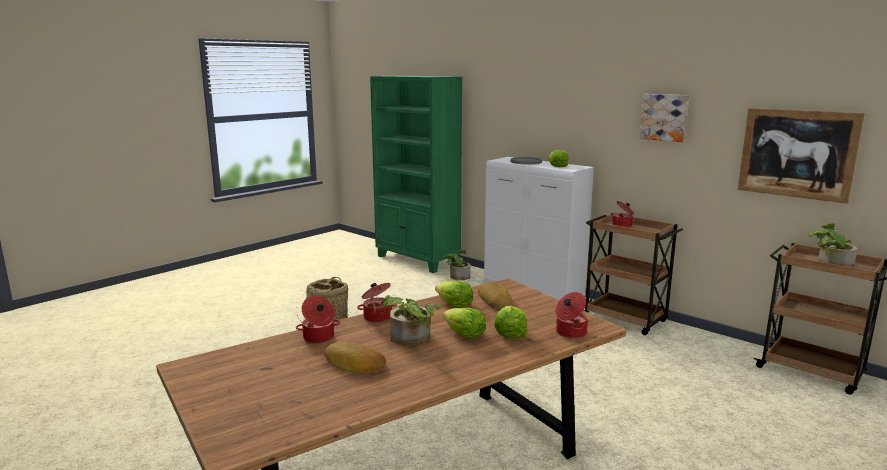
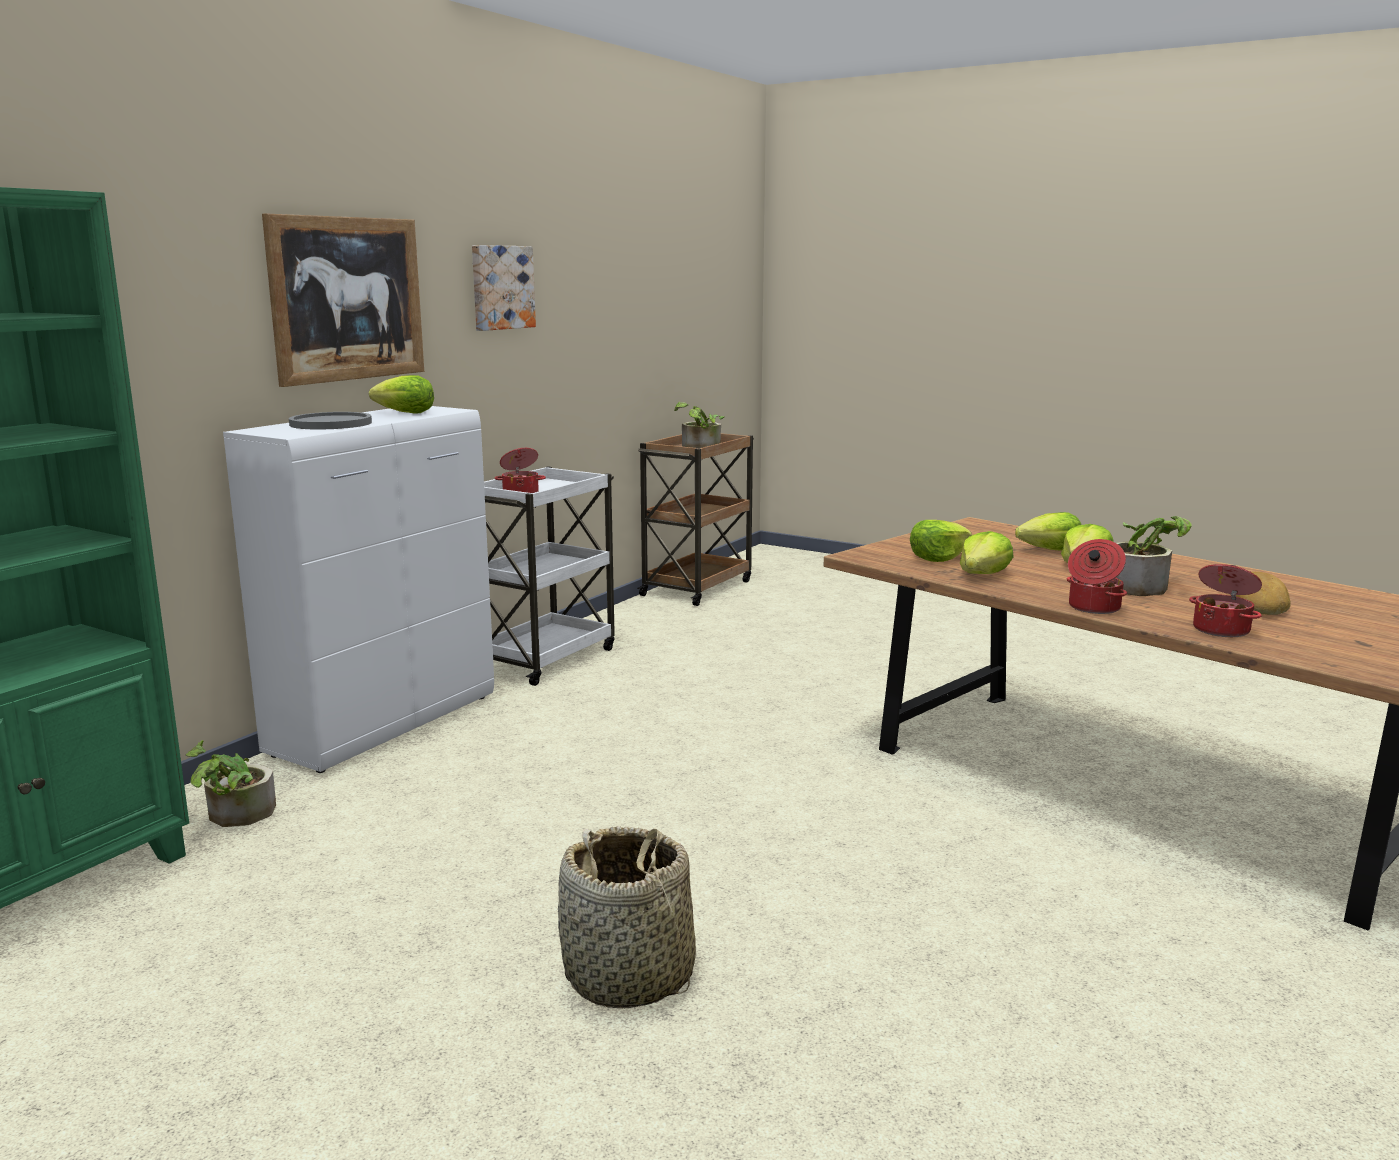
camera: 100 degrees left, 0 degrees up
(495, 300) = (938, 558): bread -> lettuce
(570, 333) = (1012, 532): cooking pot -> none
(625, 319) = (546, 658): brown cart -> white cart
(797, 153) = (628, 323): picture -> picture (347, 299)

